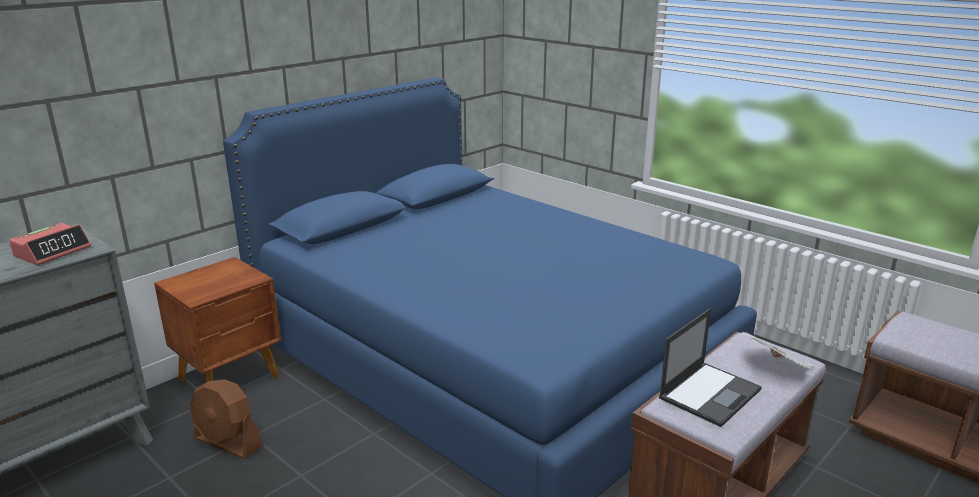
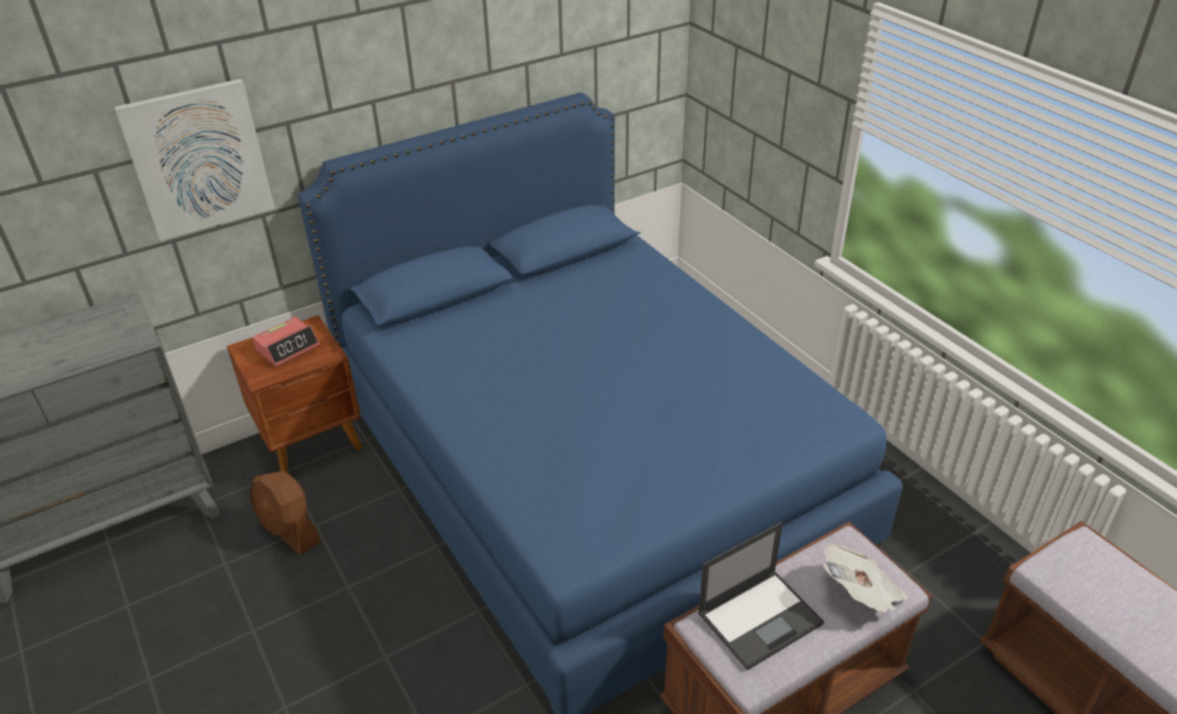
camera: 15 degrees right, 15 degrees up
(53, 251) = (103, 339): alarm clock -> alarm clock (288, 347)
(141, 100) = (198, 159): none -> picture

